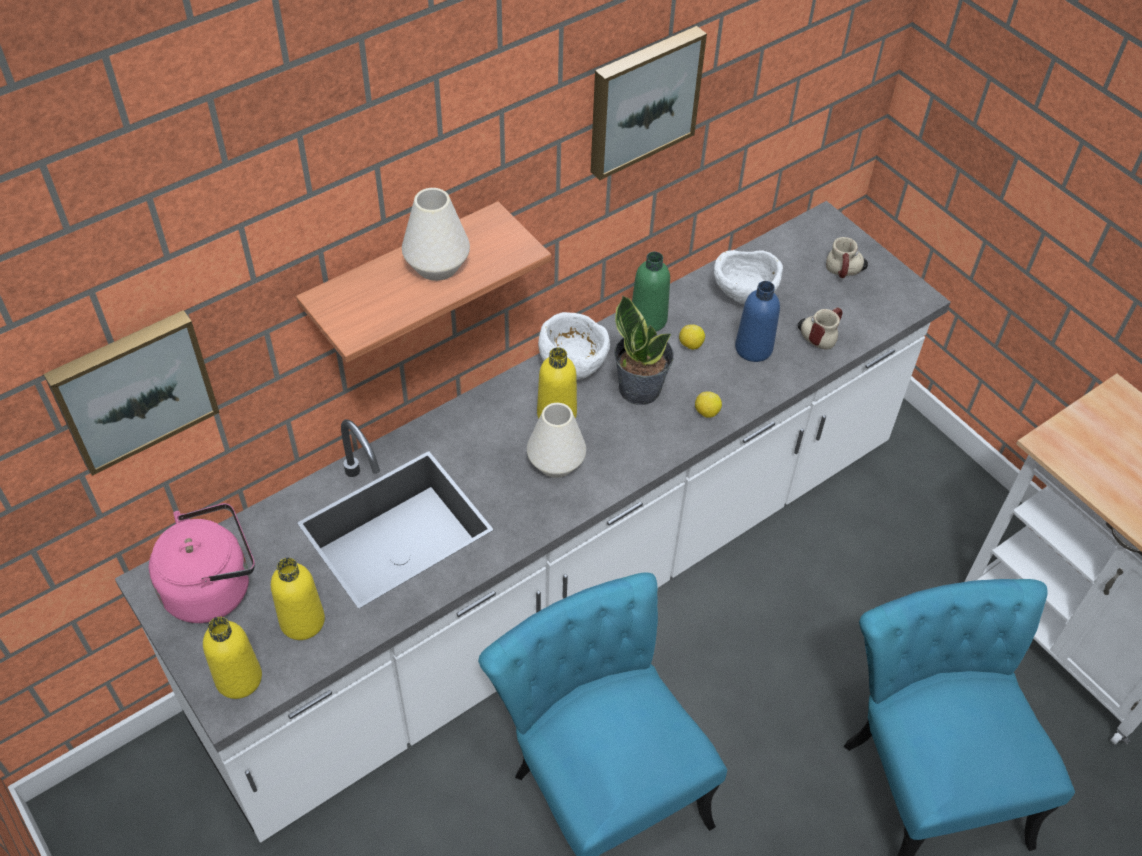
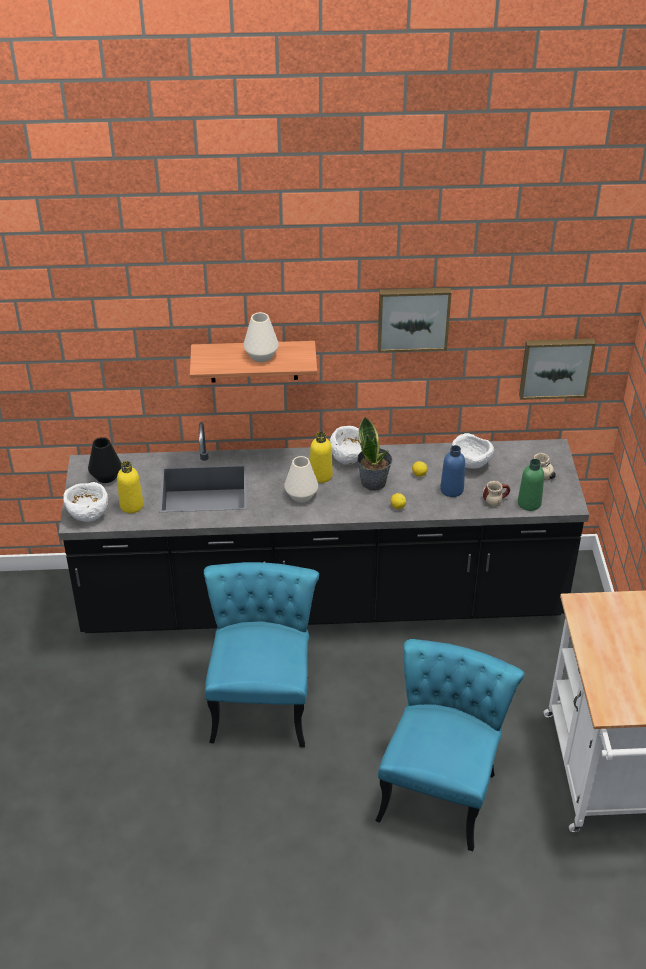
camera: 35 degrees right, 10 degrees down
(133, 388) = (100, 355): picture -> picture (555, 367)
(213, 587) = (106, 476): pink kettle -> black vase
(239, 678) = (88, 514): yellow bottle -> white bowl
(565, 581) = (323, 601): white counter -> black counter
(648, 319) = (408, 454): green bottle -> green bottle (529, 503)

